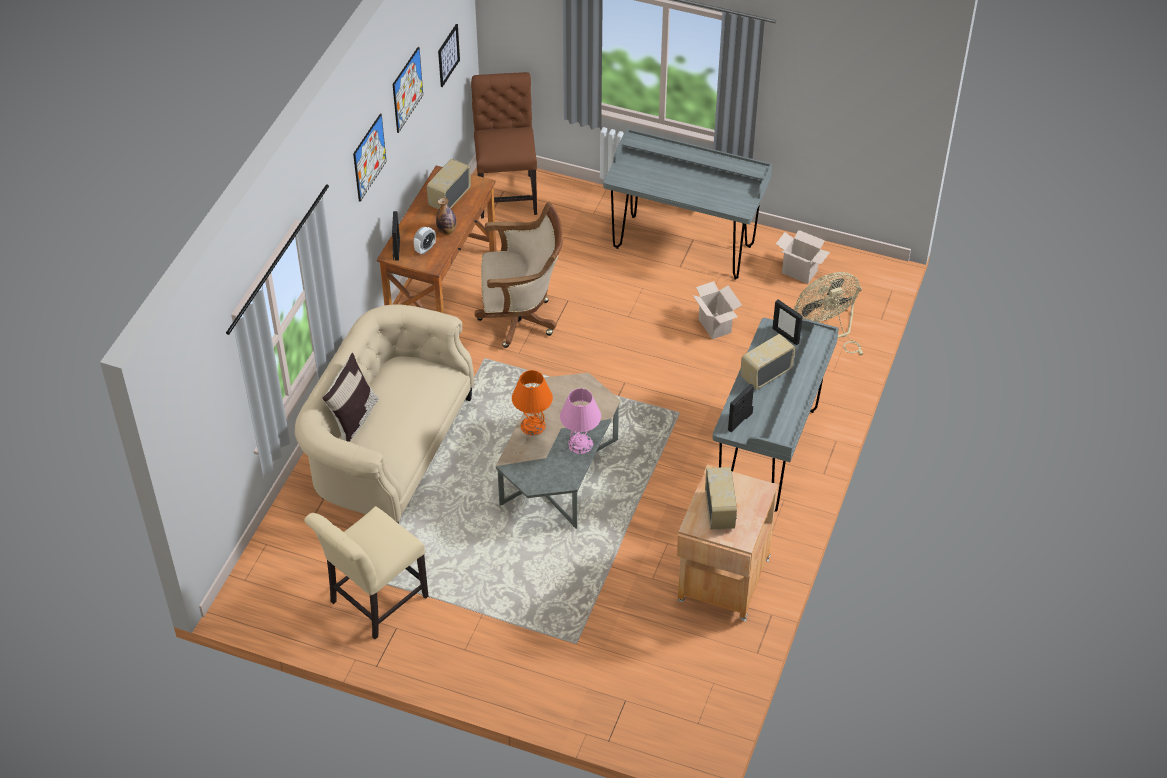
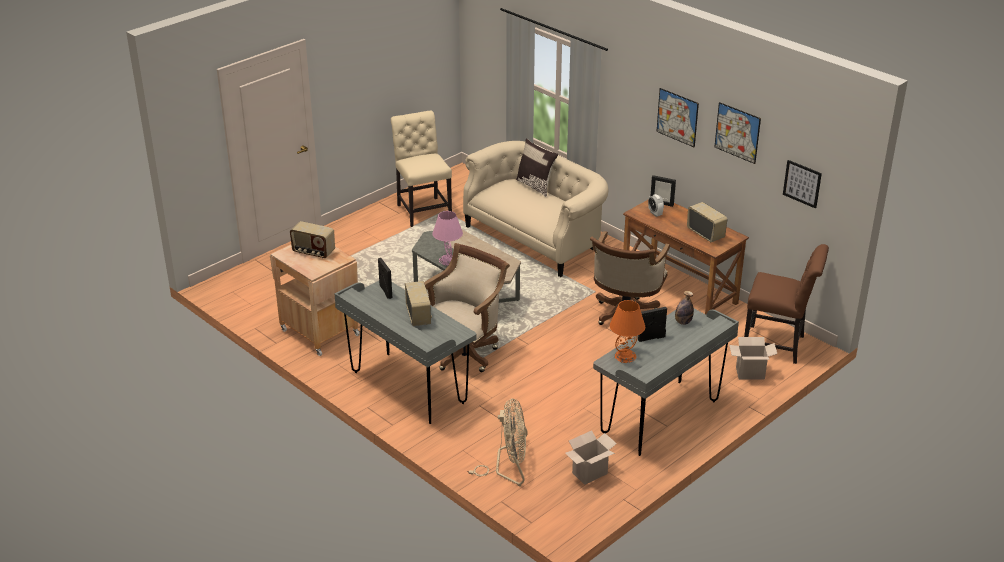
camera: 115 degrees right, 15 degrees down
(447, 231) = (669, 225): bottle -> bottle (683, 322)
(533, 425) = (479, 247): orange table lamp -> orange table lamp (625, 356)
(676, 428) = (466, 353): none -> office chair
(716, 326) = (555, 405): cardboard box -> cardboard box (749, 374)
(786, 335) = (448, 337): picture frame -> picture frame (651, 338)

